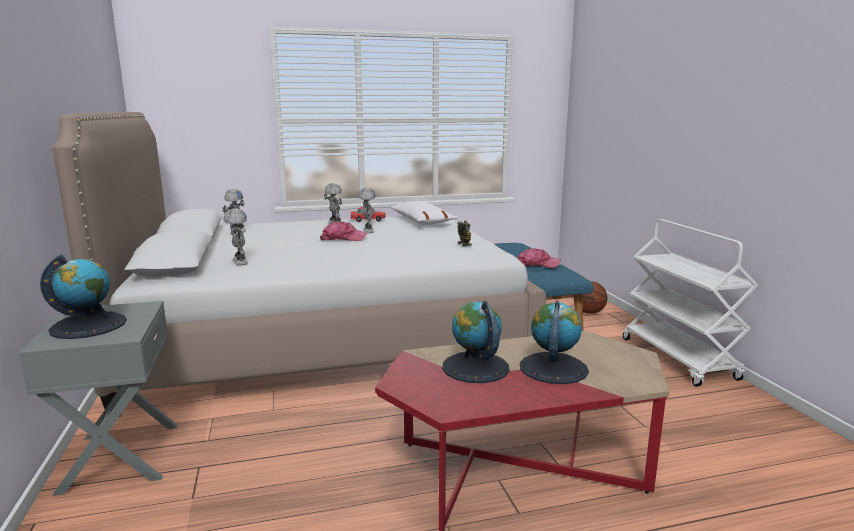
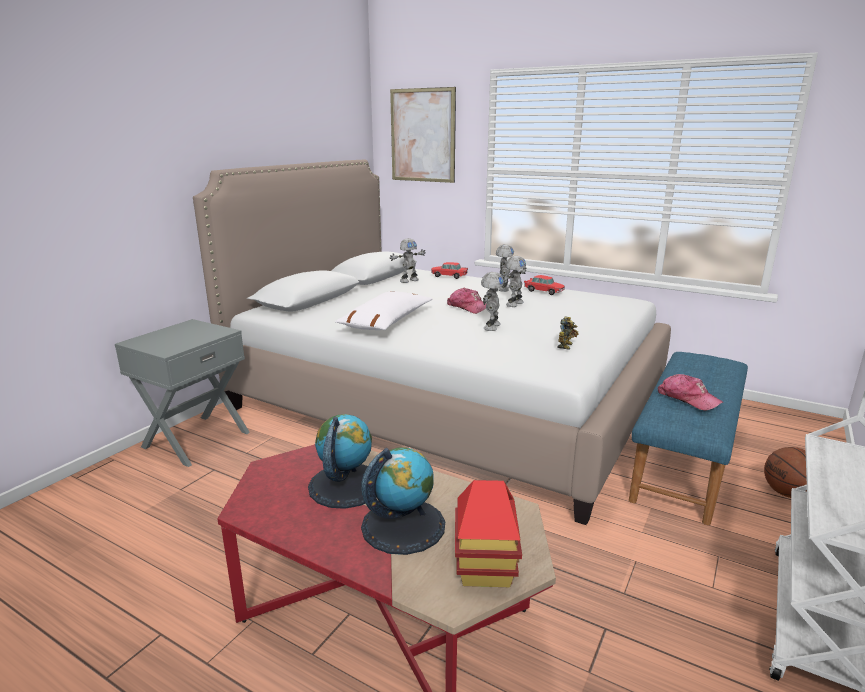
camera: 45 degrees right, 5 degrees up
(88, 325) = (172, 336): globe -> none
(195, 87) = (422, 135): none -> picture
(239, 262) = (344, 310): toy robot -> toy robot (490, 327)
(265, 224) = (449, 276): none -> toy car
(422, 221) = (595, 305): white pillow -> white pillow (386, 322)
(627, 364) = (485, 568): none -> toy house

